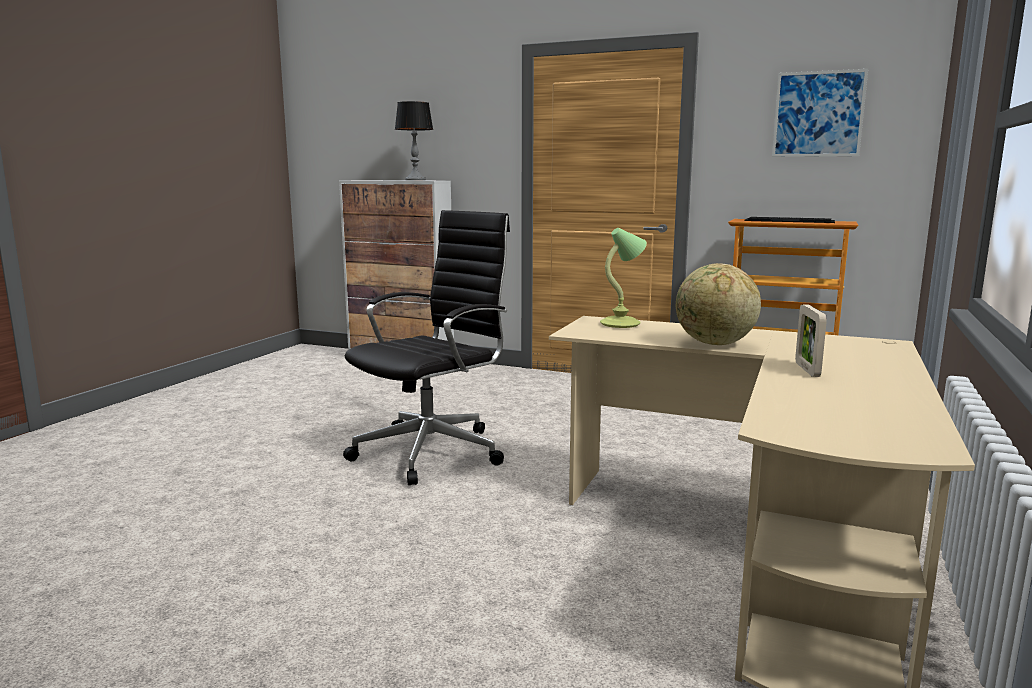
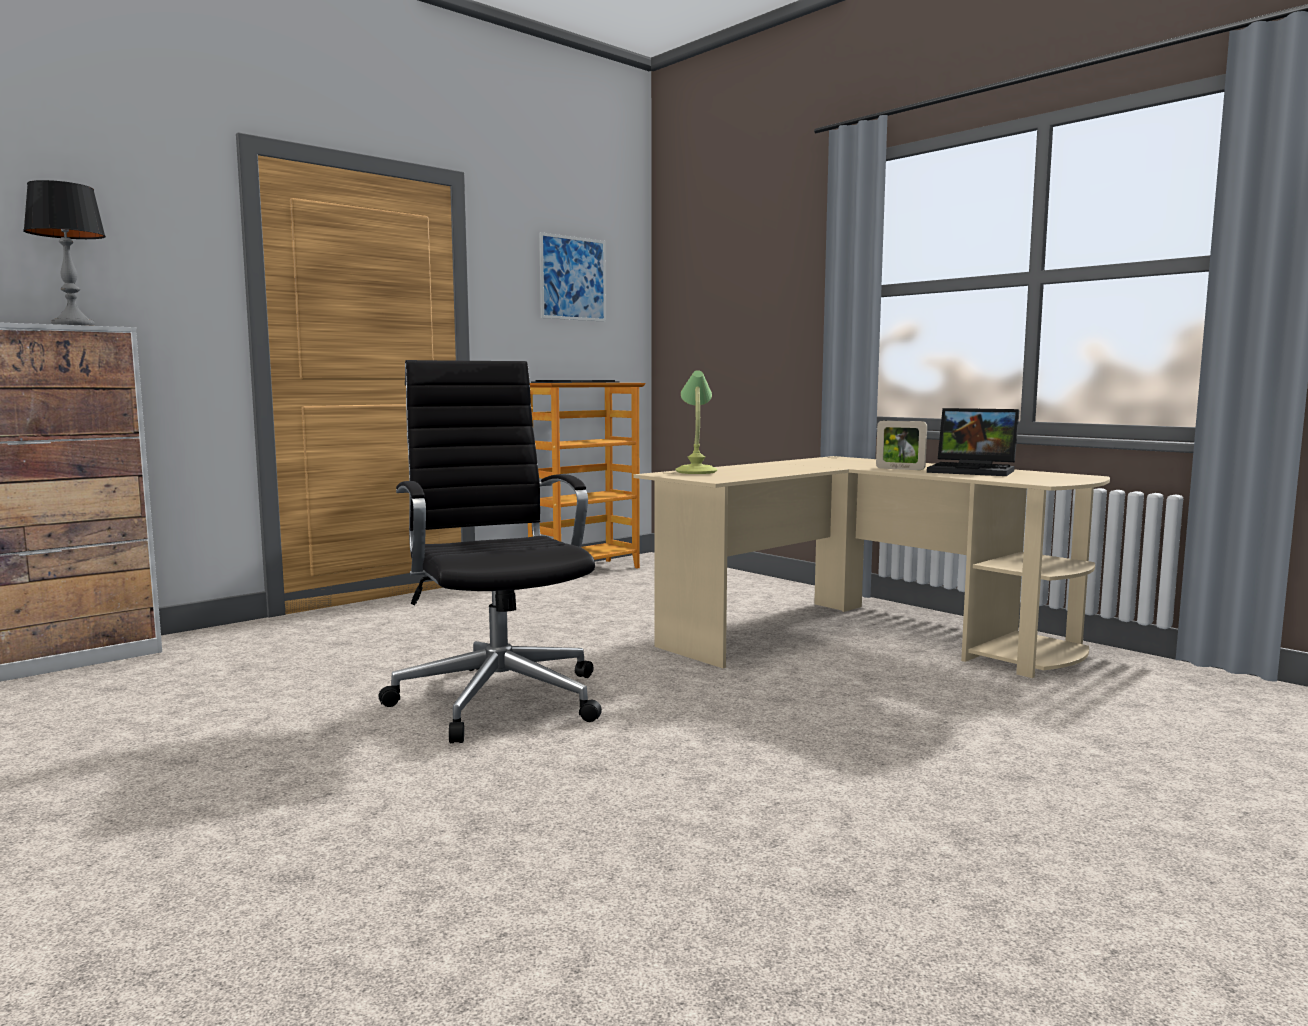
camera: 65 degrees left, 5 degrees down
(714, 344) = (803, 470): globe -> none
(861, 396) = (974, 471): none -> laptop

